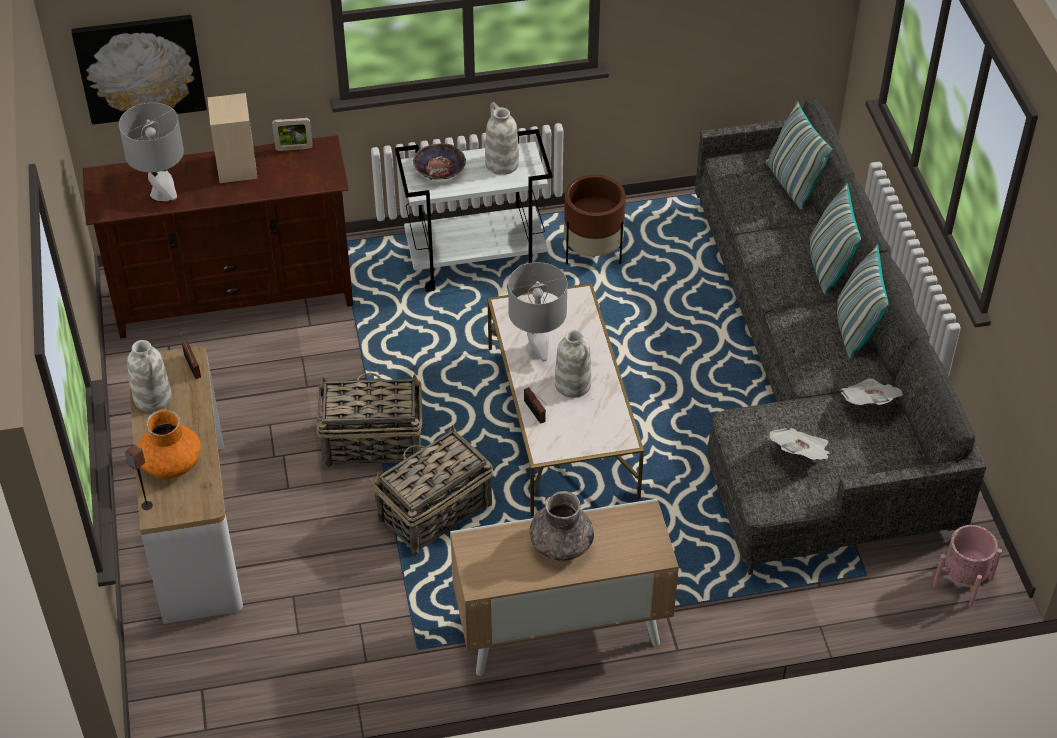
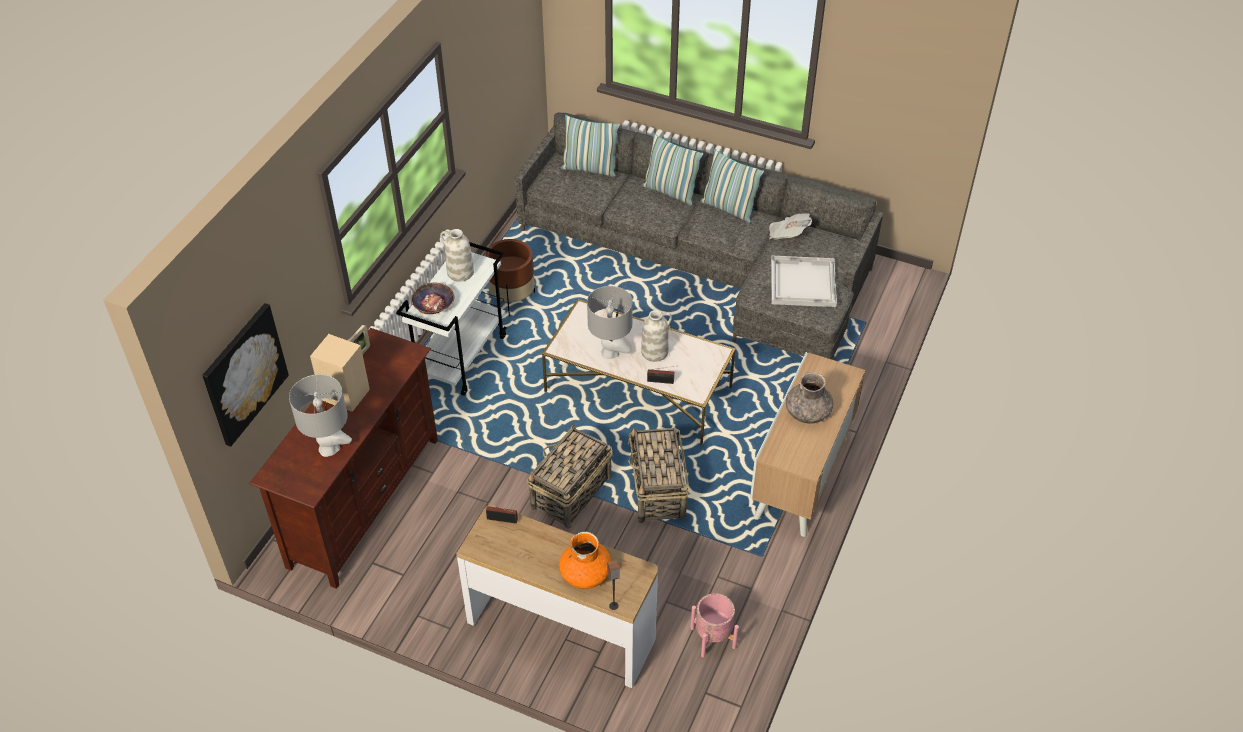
camera: 55 degrees left, 0 degrees up
(153, 398) = (513, 556): white vase -> none
(800, 454) = (802, 282): newspaper -> white tray
(963, 582) = (900, 287): pink planter -> pink planter (713, 637)

